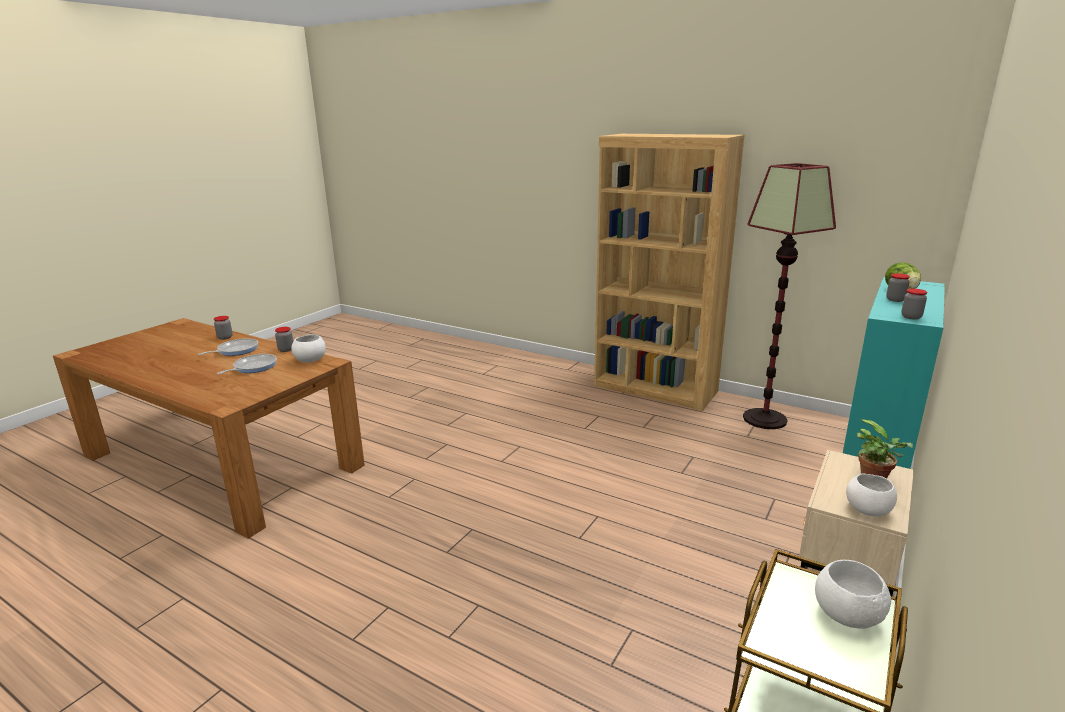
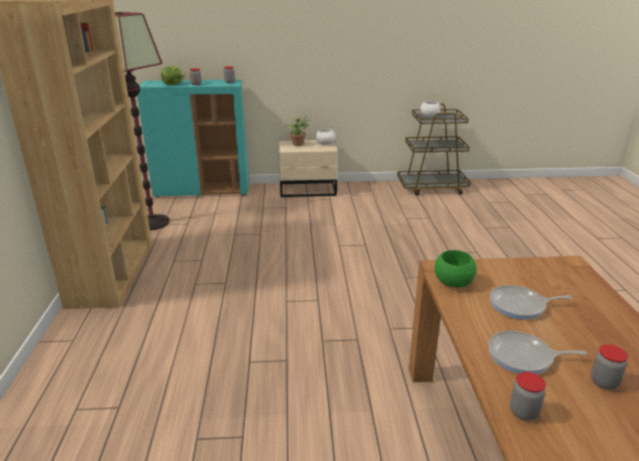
camera: 125 degrees left, 5 degrees up
(286, 350) = (461, 317): jar -> jar (604, 382)
(311, 360) = (452, 282): white bowl -> green bowl

